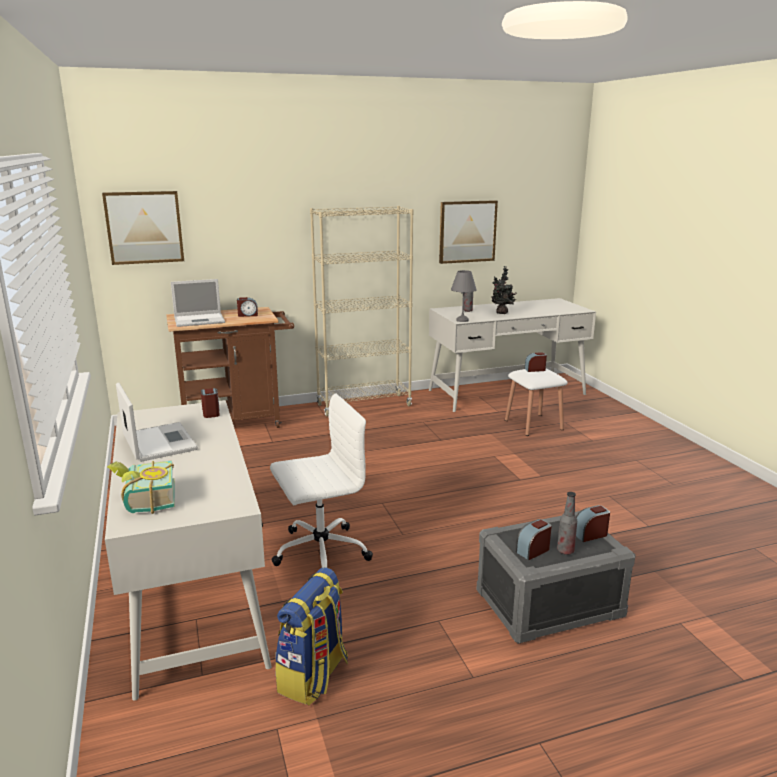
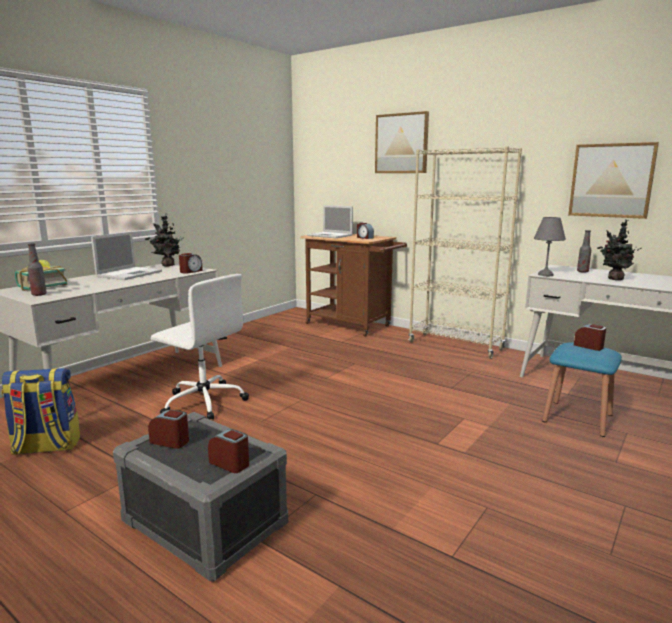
camera: 55 degrees right, 5 degrees down
(141, 416) = (167, 265): none -> potted plant
(144, 227) = (323, 165): picture -> picture (401, 143)
(533, 425) = (577, 418): white stool -> blue stool
(565, 551) = (181, 457): bottle -> bottle (39, 294)

